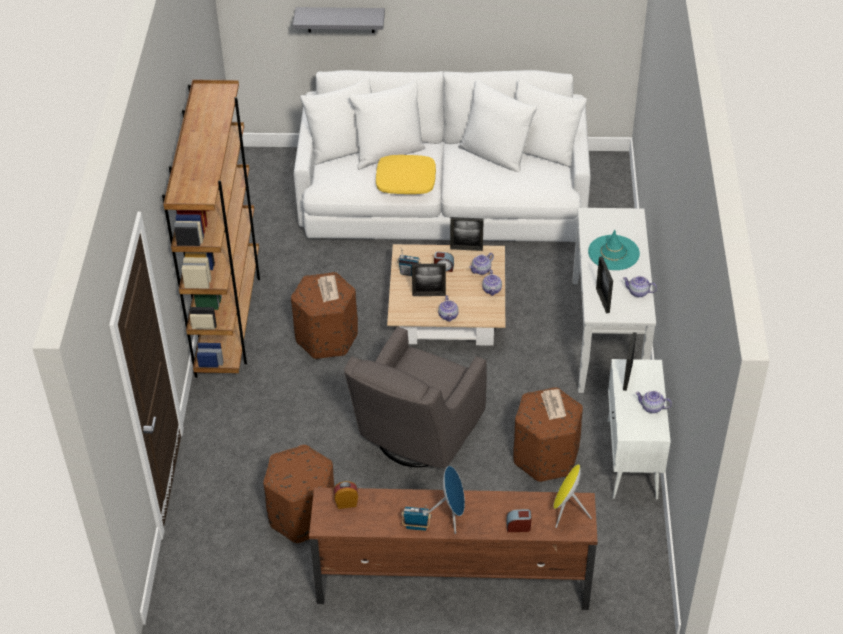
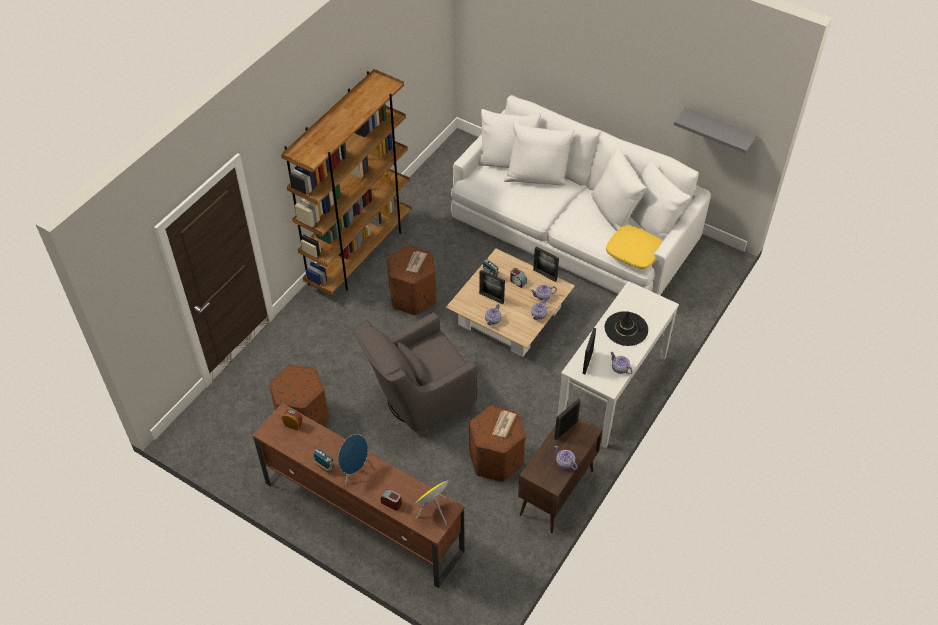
camera: 30 degrees right, 5 degrees up
(340, 19) = (539, 61): grey shelf -> grey shelf (719, 130)
(406, 181) = (531, 204): yellow pillow -> yellow pillow (634, 251)
(613, 253) = (626, 329): turquoise hat -> black hat
(632, 460) = (556, 493): white cabinet -> brown cabinet

